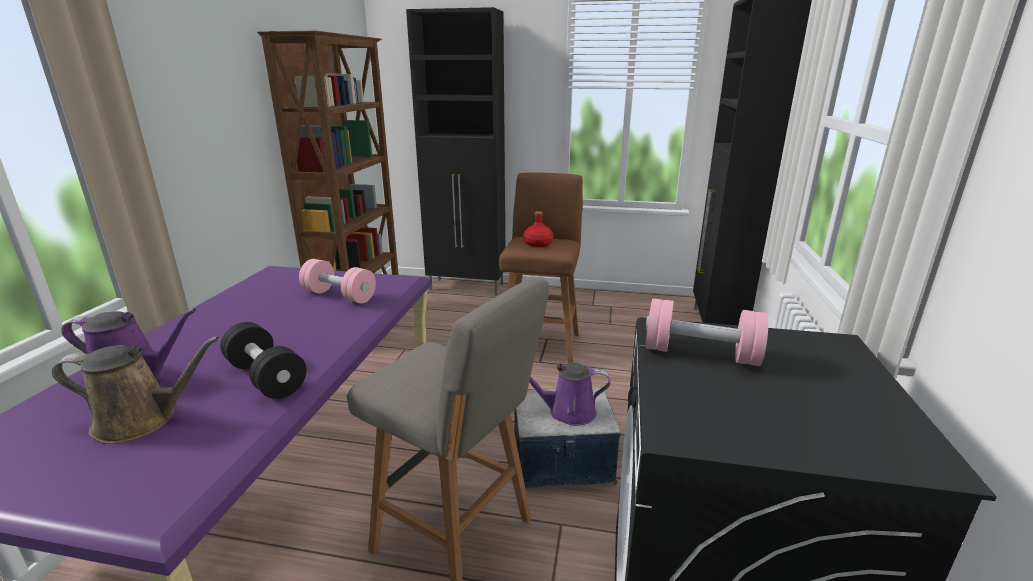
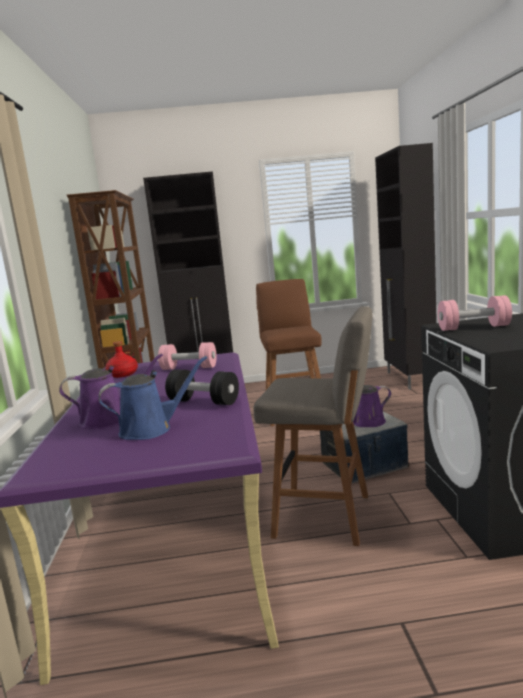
camera: 15 degrees left, 10 degrees down
(142, 420) = (151, 429): brown watering can -> blue watering can
(538, 244) = (287, 330): red bottle -> red bottle (123, 374)

